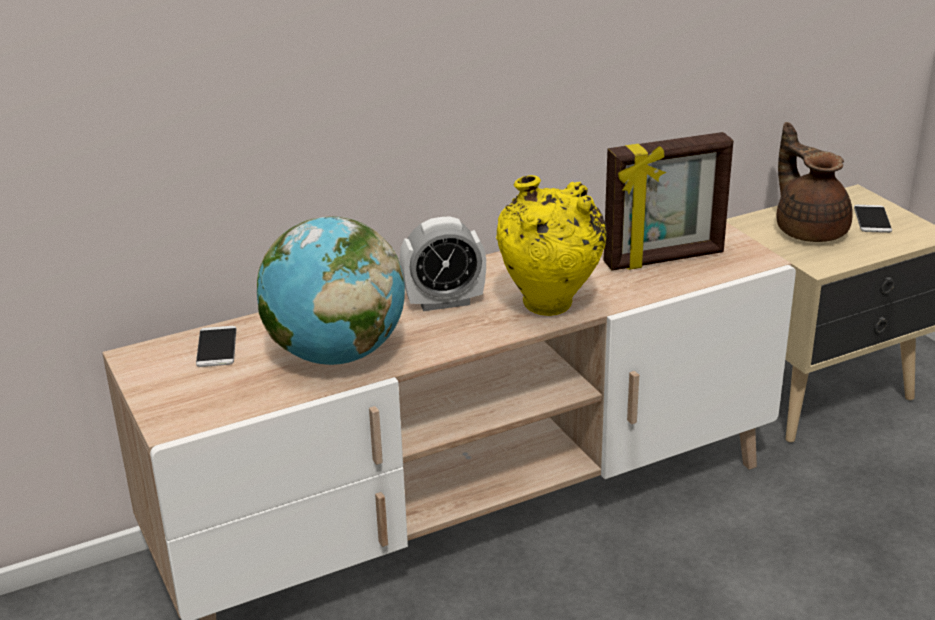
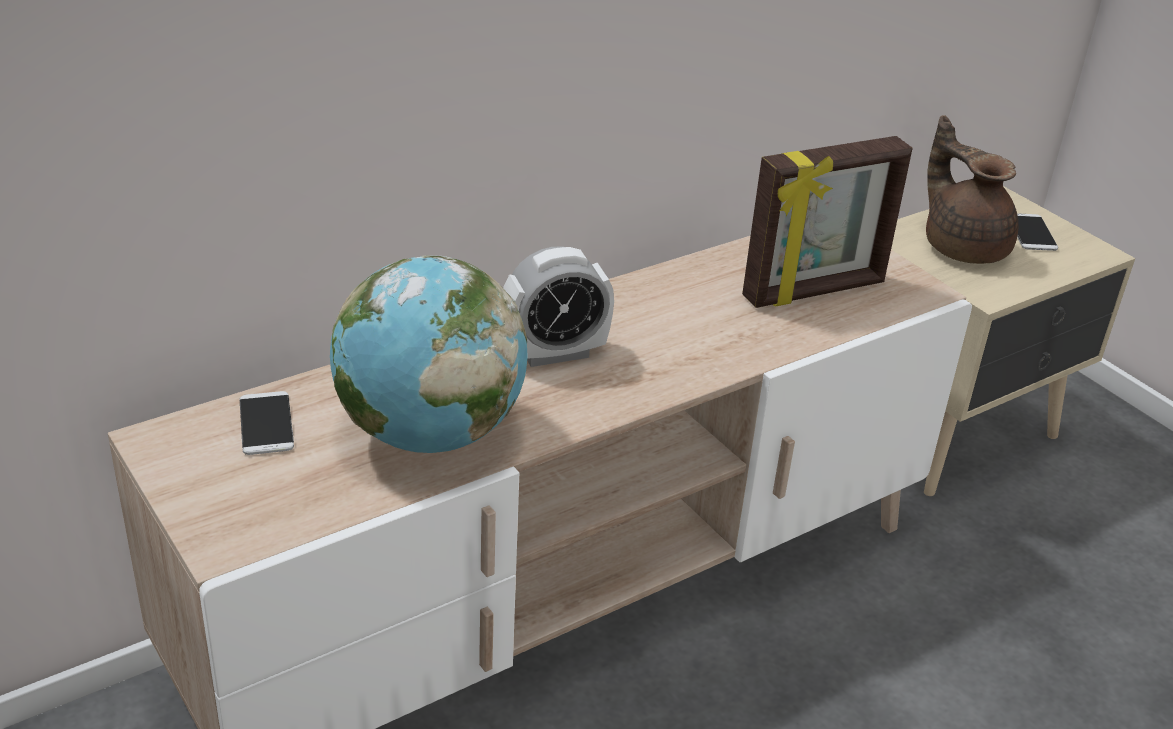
camera: 10 degrees left, 5 degrees up
(550, 308) = (691, 362): yellow vase -> none

